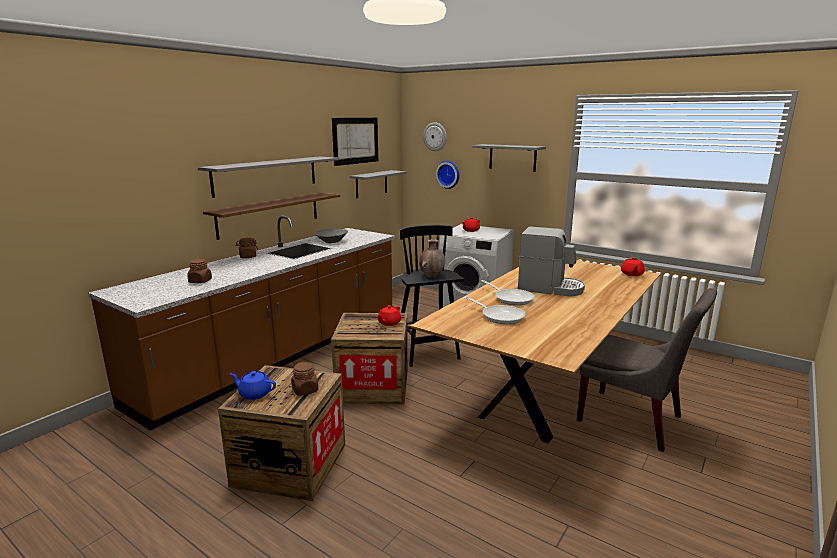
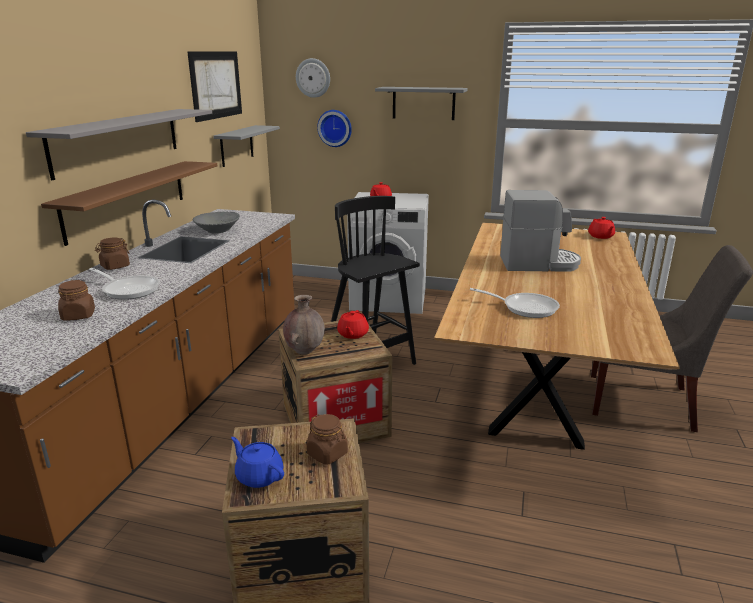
camera: 20 degrees left, 5 degrees up
(254, 394) = (259, 476): blue teapot -> blue teapot turned 45 degrees clockwise
(432, 276) = (378, 264): brown vase -> brown vase (304, 351)
(511, 298) = (512, 282): frying pan -> frying pan (129, 289)

